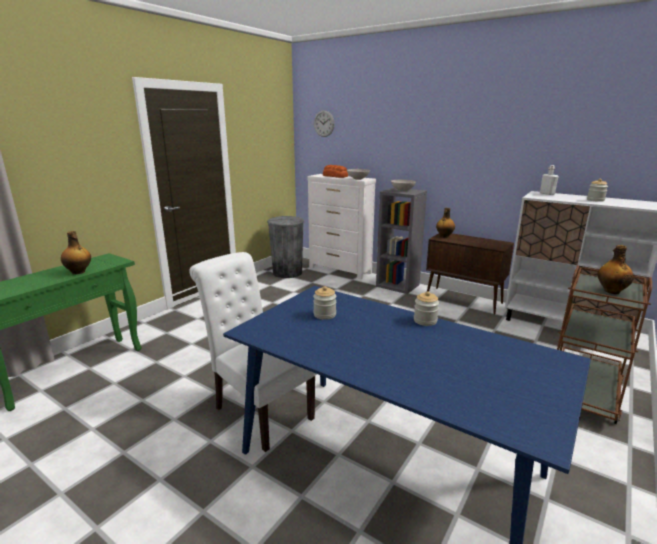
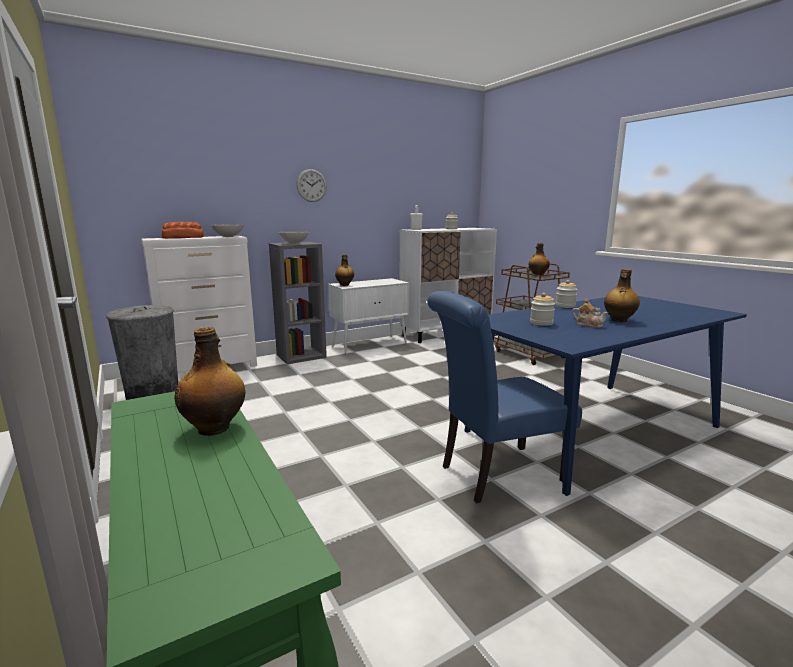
camera: 65 degrees left, 5 degrees down
(259, 411) = (495, 474): white chair -> blue chair
(324, 123) = (136, 162): wall clock -> wall clock (311, 185)
(338, 336) = (589, 325): none -> teapot
(377, 351) = (618, 320): none -> bottle
(464, 300) = (370, 344): brown cabinet -> white cabinet

